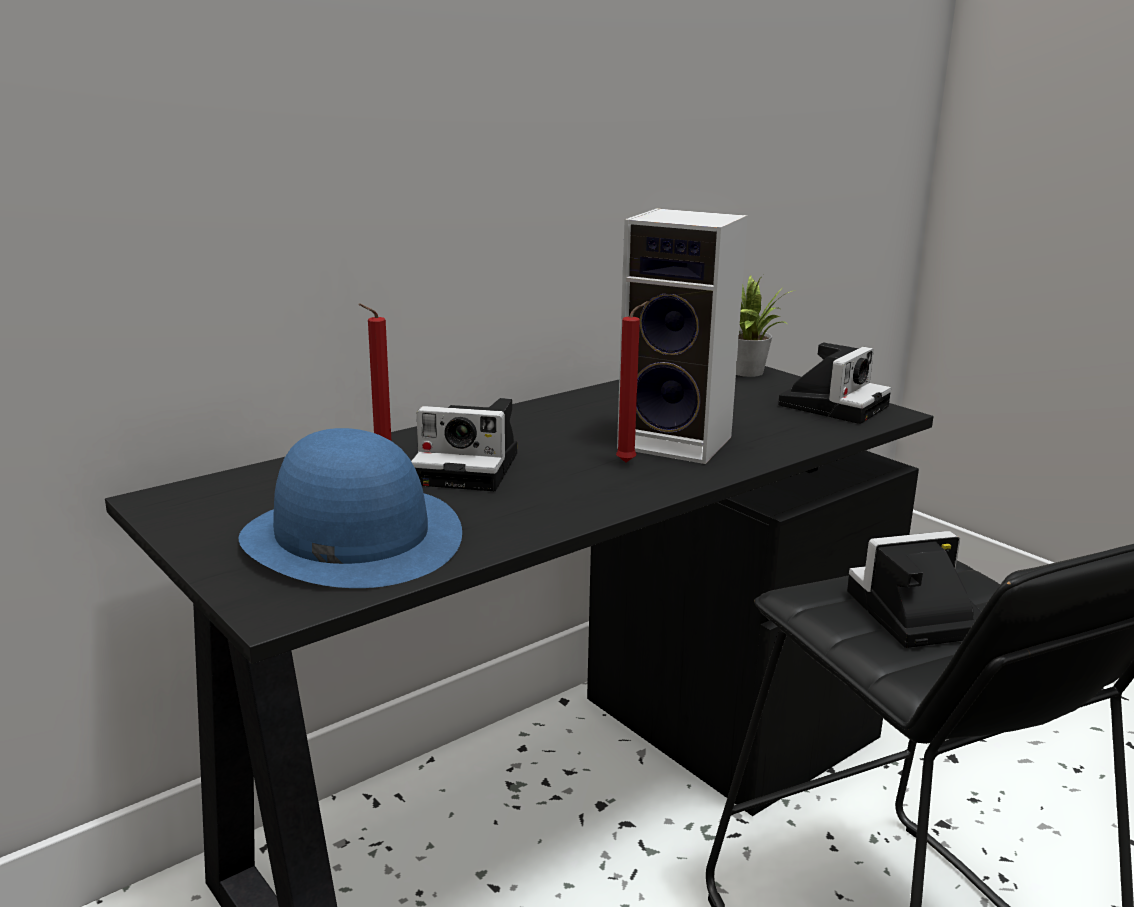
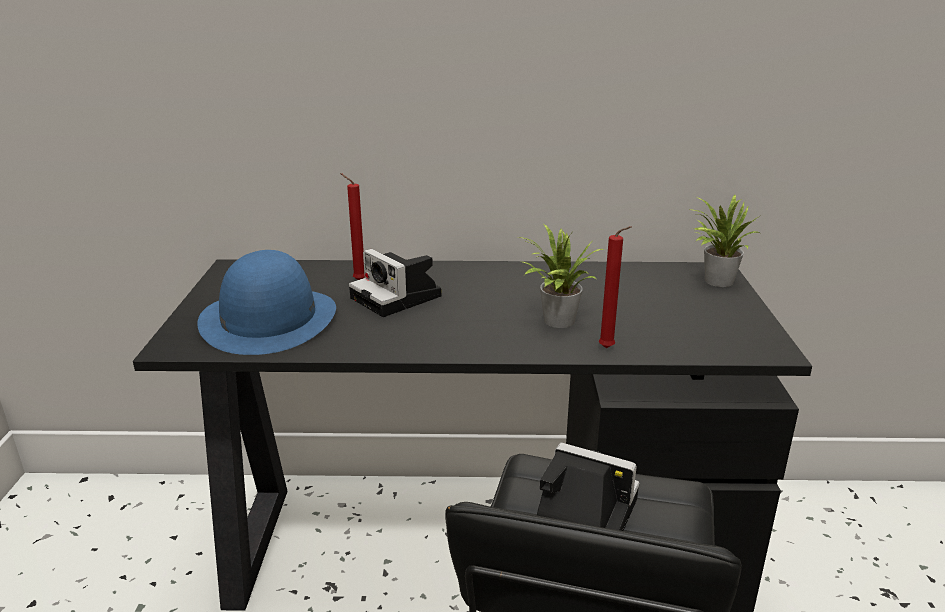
camera: 40 degrees right, 5 degrees up
(629, 462) = (494, 325): red candle -> red candle (608, 349)
(680, 442) = (555, 322): speaker -> potted plant
(833, 404) = (736, 328): camera -> none

